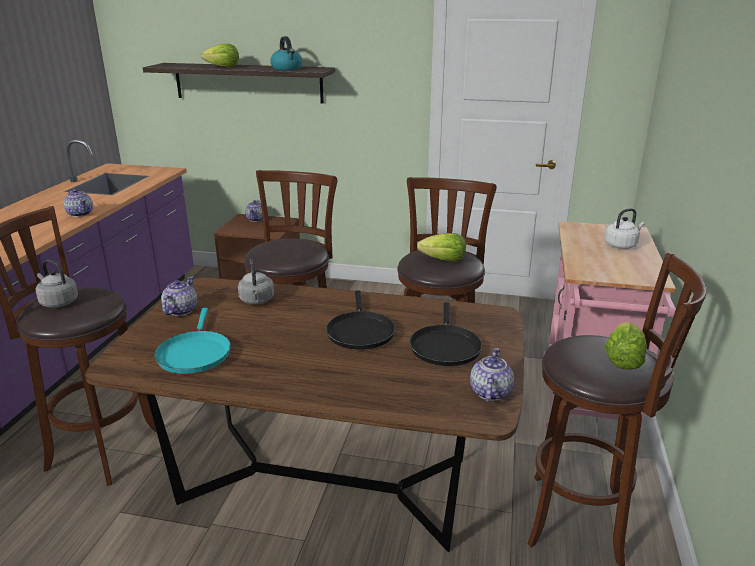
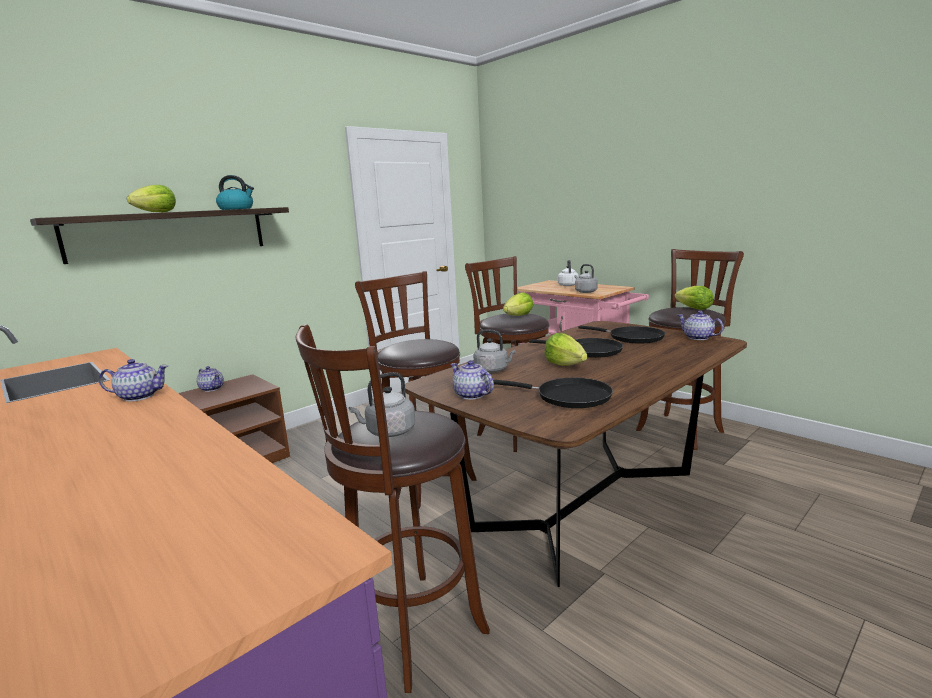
camera: 55 degrees left, 10 degrees down
(194, 353) = (568, 397): turquoise frying pan -> black frying pan
(296, 330) = (565, 365): none -> lettuce
(587, 264) = (585, 291): none -> grey kettle

